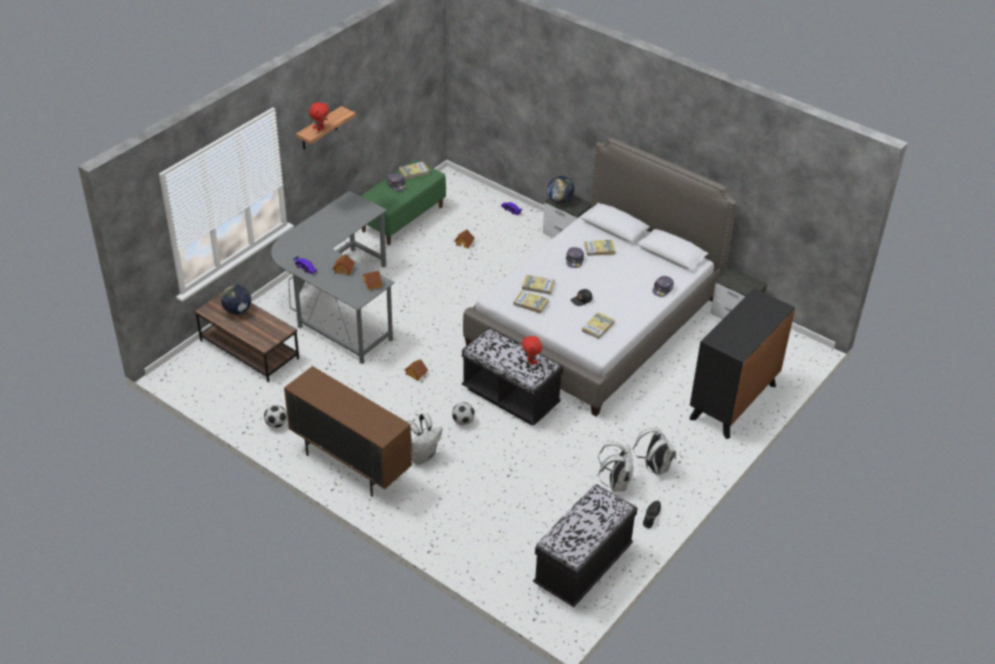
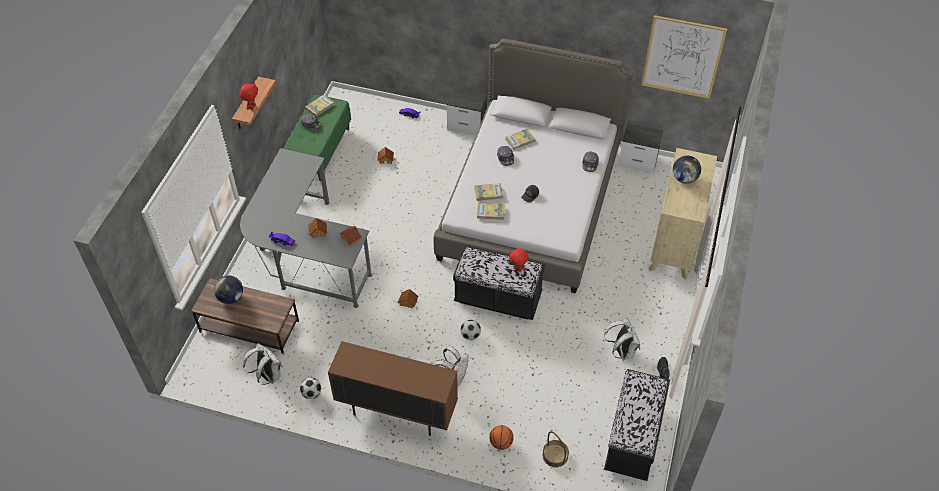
camera: 20 degrees left, 10 degrees up
(440, 525) = (501, 443): none -> basketball
(490, 555) = (555, 455): none -> basket
(560, 200) = (459, 99): globe -> globe (684, 178)
(598, 327) = (556, 217): book -> none
(654, 467) = (643, 325): white backpack -> white backpack (268, 375)
(733, 402) = (674, 243): black dresser -> beige dresser
(790, 194) = (682, 57): none -> picture

